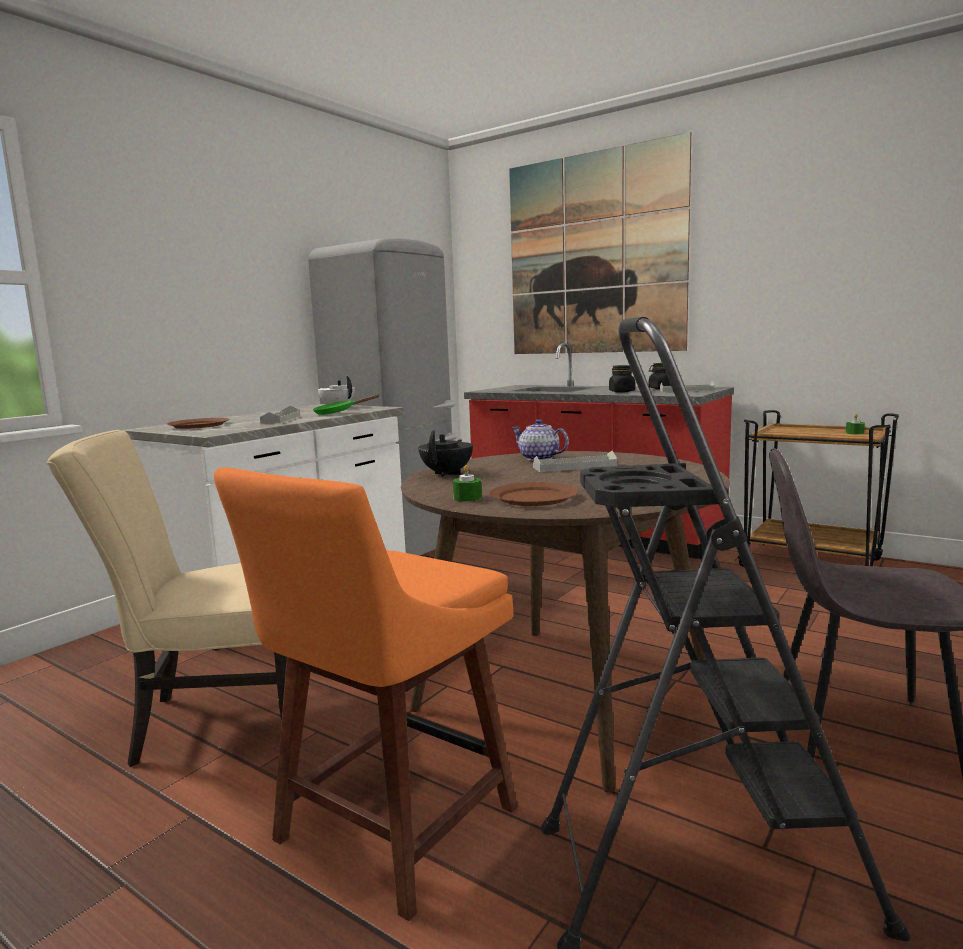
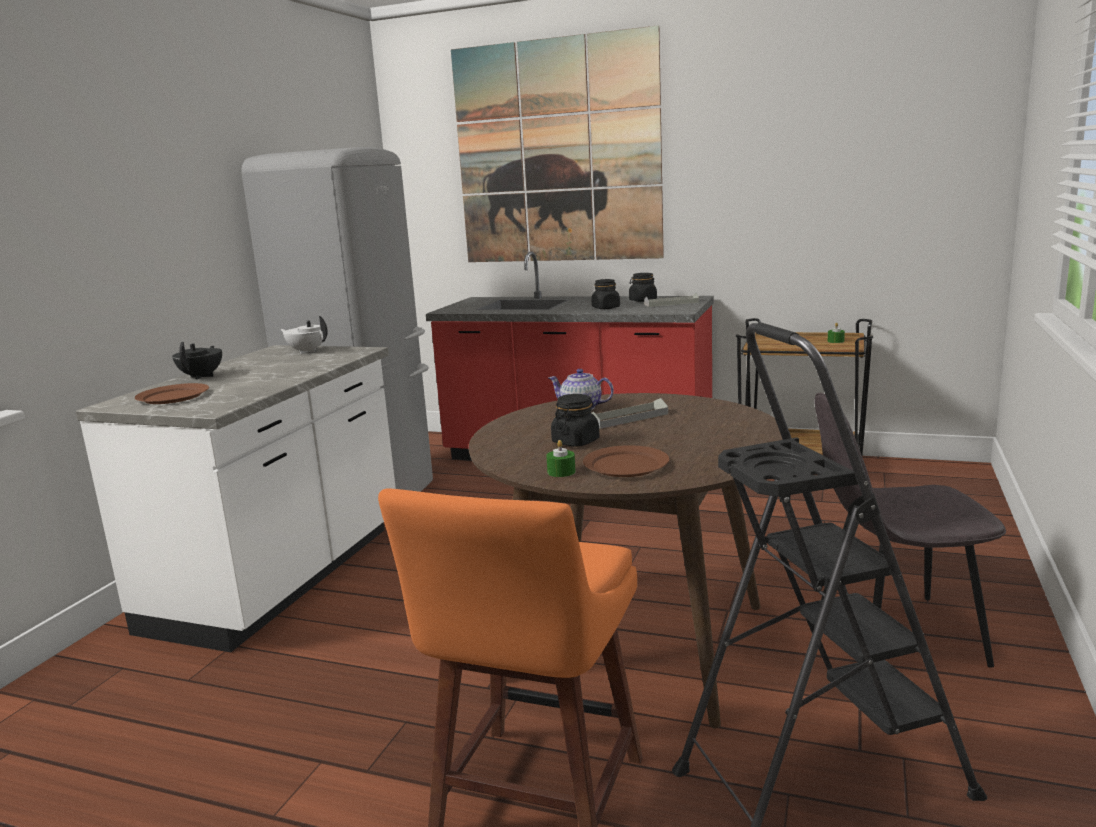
camera: 15 degrees left, 5 degrees up
(212, 721) = (283, 732): beige chair -> none
(281, 419) = (266, 379): grey tray -> none
(338, 413) = (322, 362): green frying pan -> none
(447, 474) = (507, 438): black teapot -> black teapot (202, 376)
(506, 479) = (575, 441): none -> black jar

